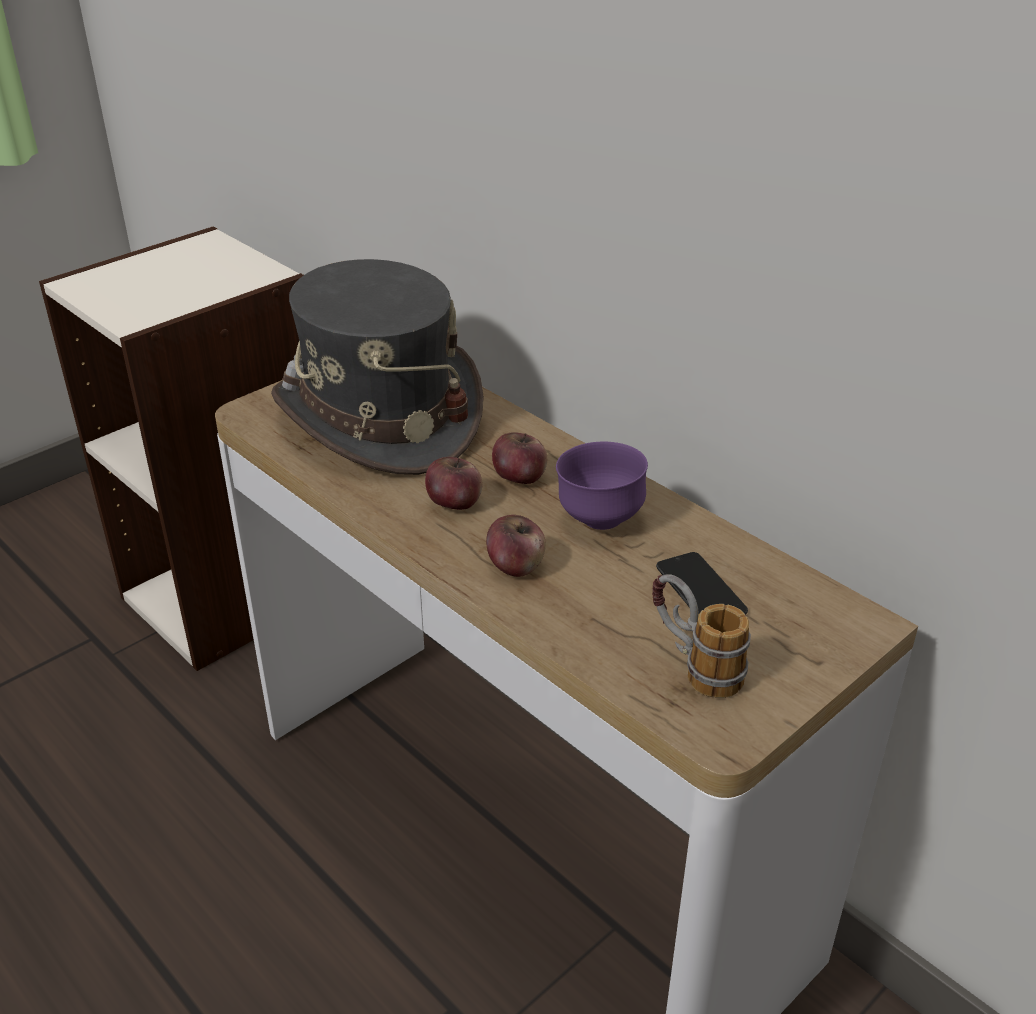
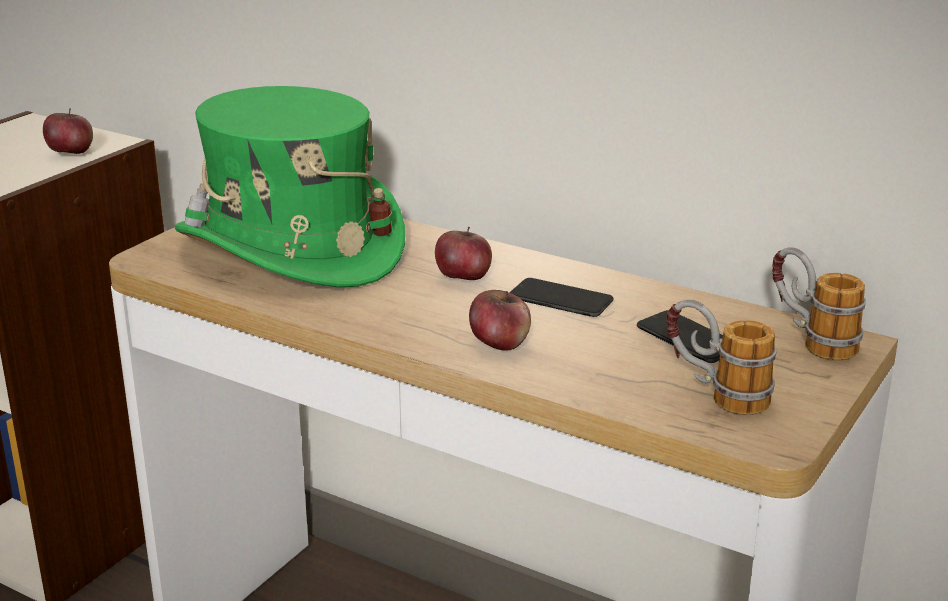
camera: 15 degrees left, 10 degrees down
(378, 417) = (290, 248): grey hat -> green hat
(454, 503) = (409, 304): apple -> apple (70, 152)
(599, 519) = (560, 299): purple bowl -> phone
(823, 612) = (810, 340): none -> mug

